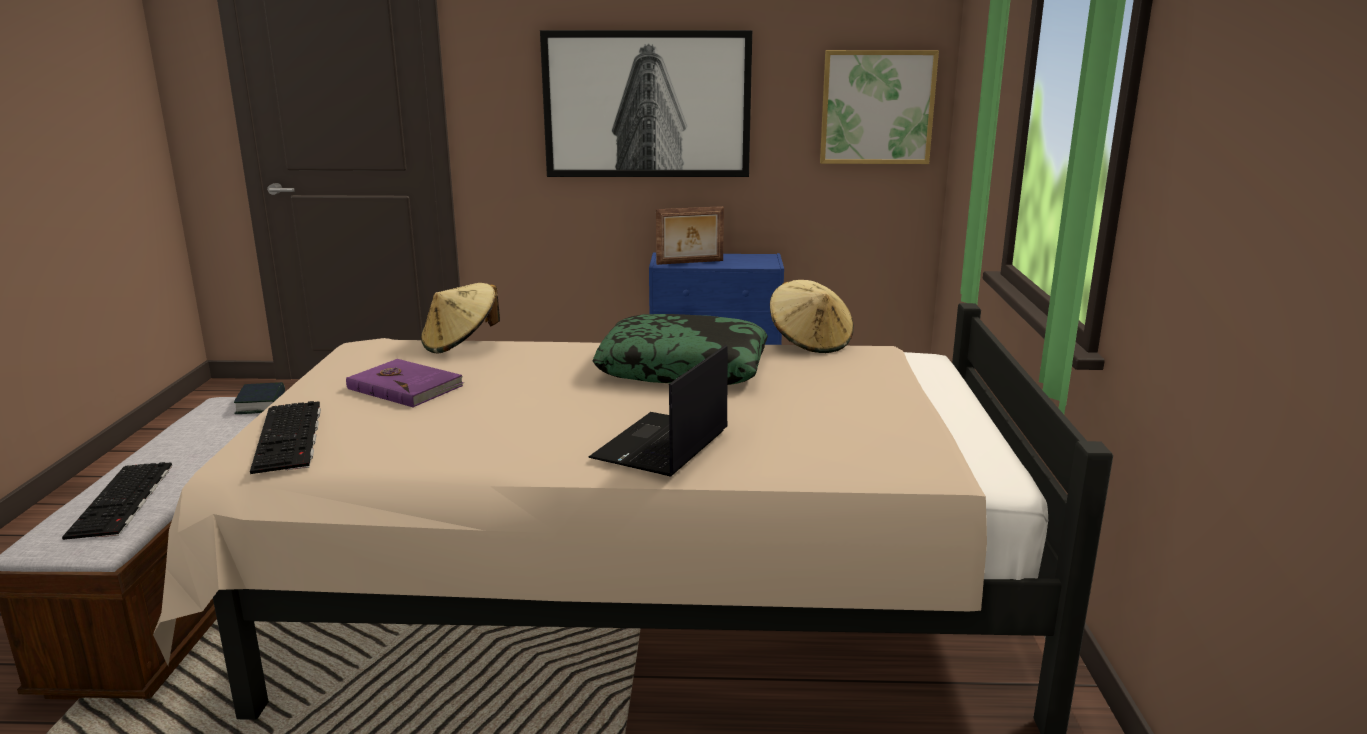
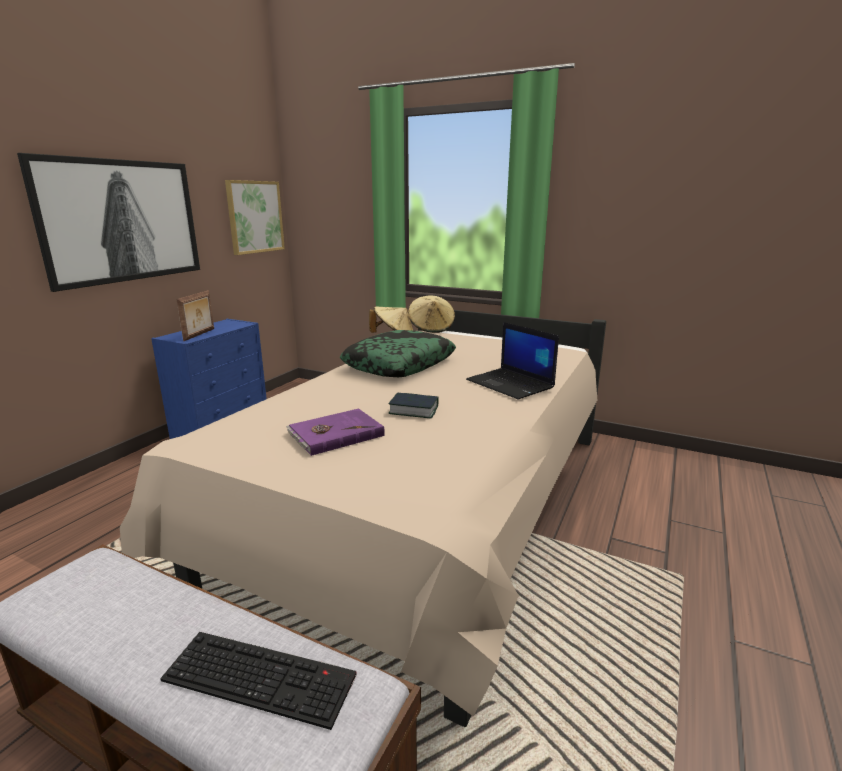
camera: 65 degrees left, 0 degrees up
(261, 404) = (94, 564): book -> book (413, 410)
(290, 437) = (400, 485): keyboard -> none
(461, 344) = (260, 409): beige hat -> beige hat (431, 328)

